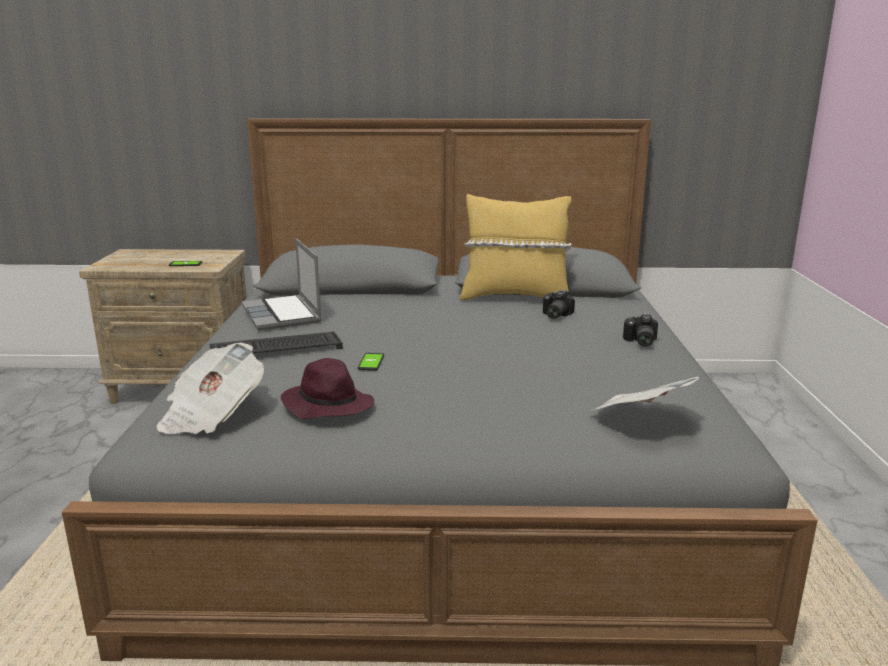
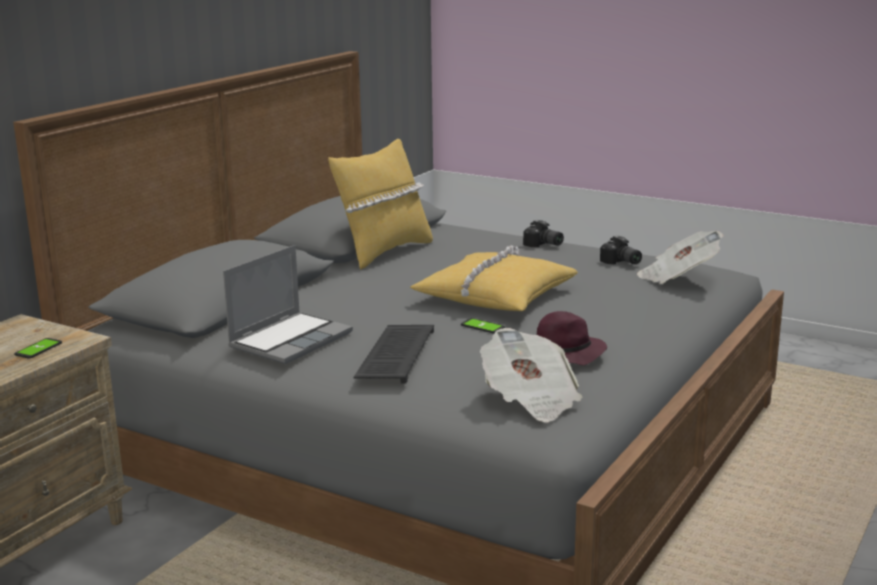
camera: 60 degrees left, 0 degrees up
(283, 315) = (291, 339): laptop -> laptop turned 60 degrees counterclockwise
(457, 351) = (494, 296): none -> yellow pillow
(554, 315) = (451, 251): camera -> camera (621, 262)

